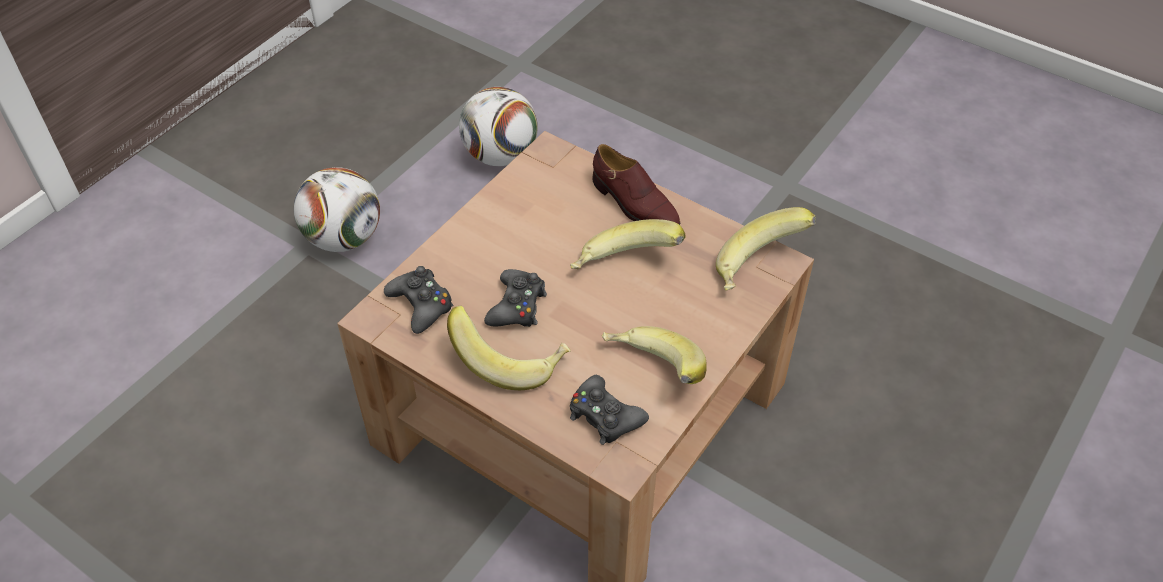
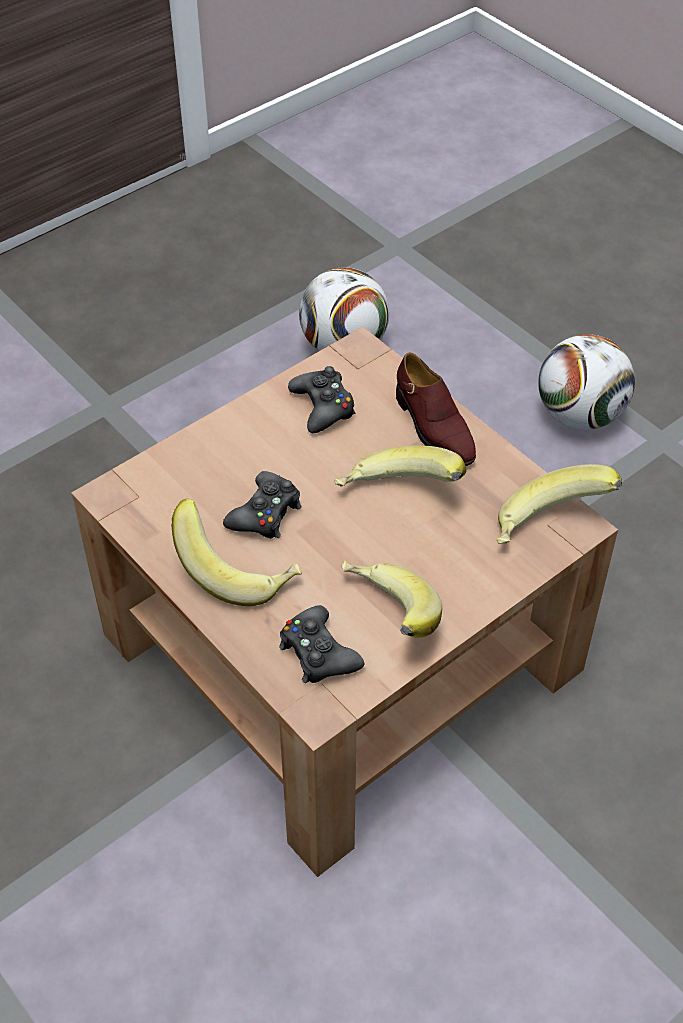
camera: 15 degrees right, 0 degrees up
(344, 238) = (146, 406): football -> football (580, 415)
(421, 305) = (164, 491): black game controller -> black game controller (323, 407)

